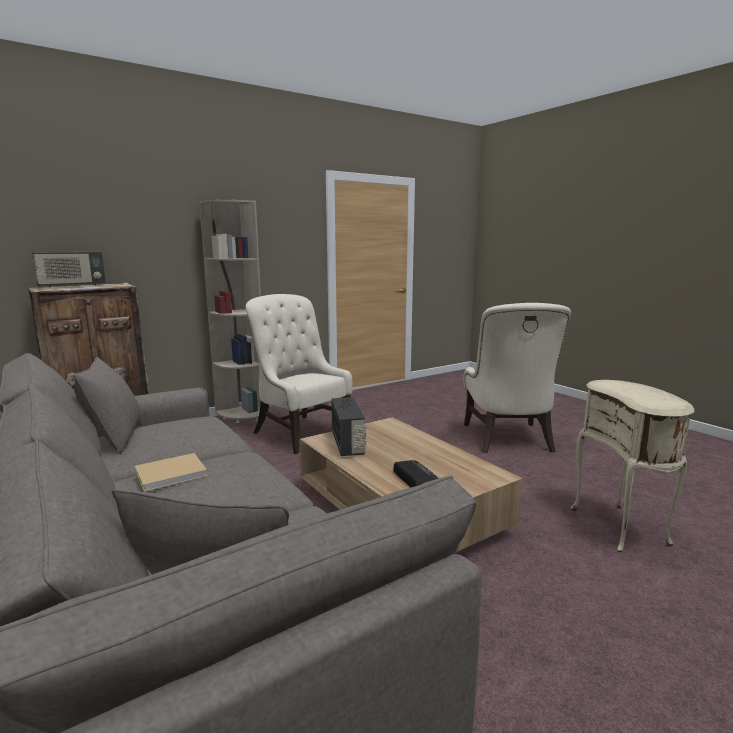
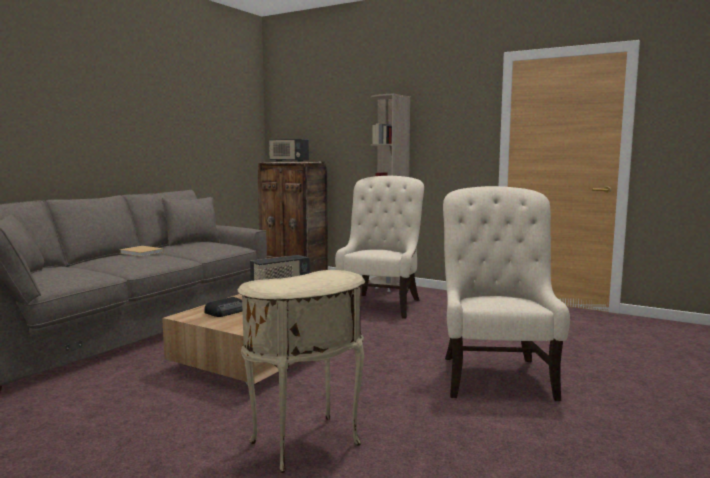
camera: 65 degrees right, 5 degrees down
(508, 438) = (495, 377): beige armchair -> beige armchair turned 120 degrees clockwise

